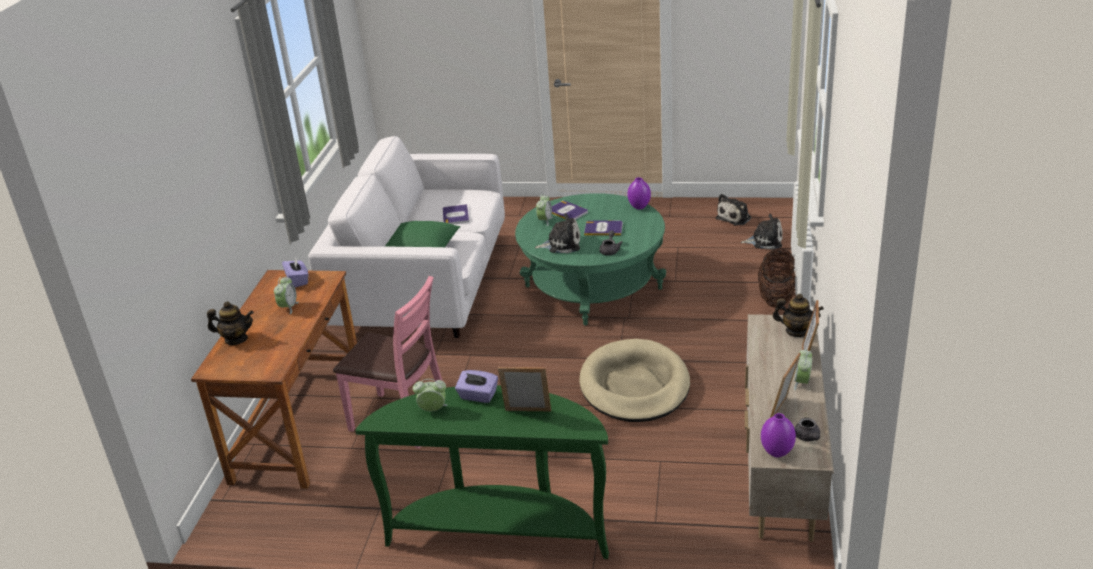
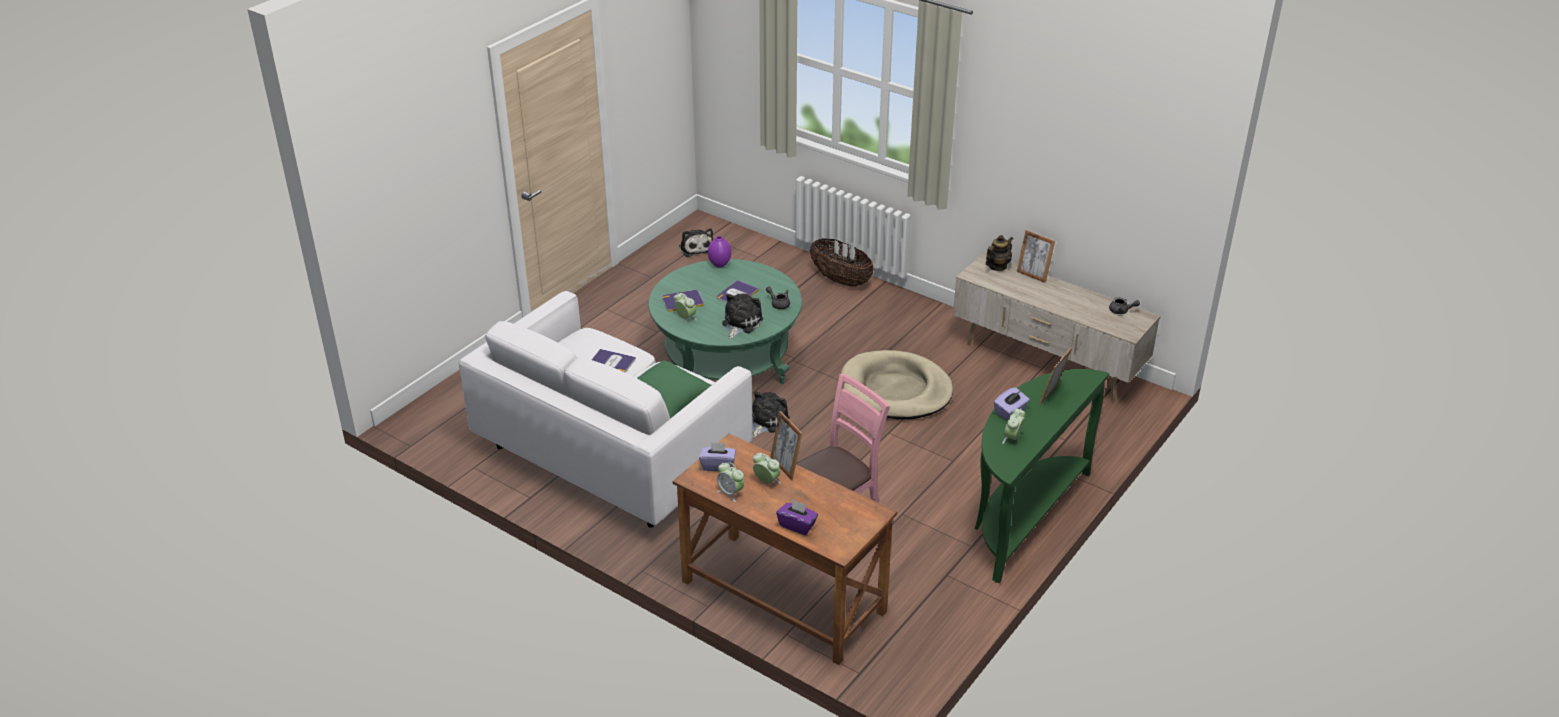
camera: 65 degrees left, 5 degrees up
(236, 339) = (797, 525): teapot -> purple tissue box
(765, 241) = (750, 250): plush toy -> plush toy (766, 421)
(776, 452) = (1128, 328): purple vase -> none
(783, 411) = (1086, 308): picture frame -> picture frame (785, 466)
(802, 382) = (1060, 289): alarm clock -> alarm clock (730, 493)

